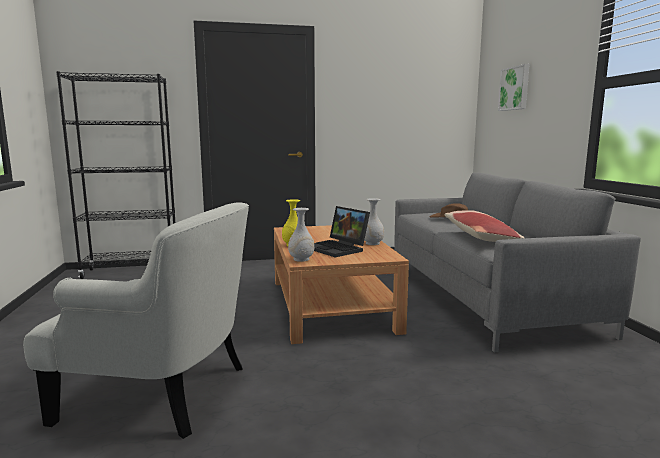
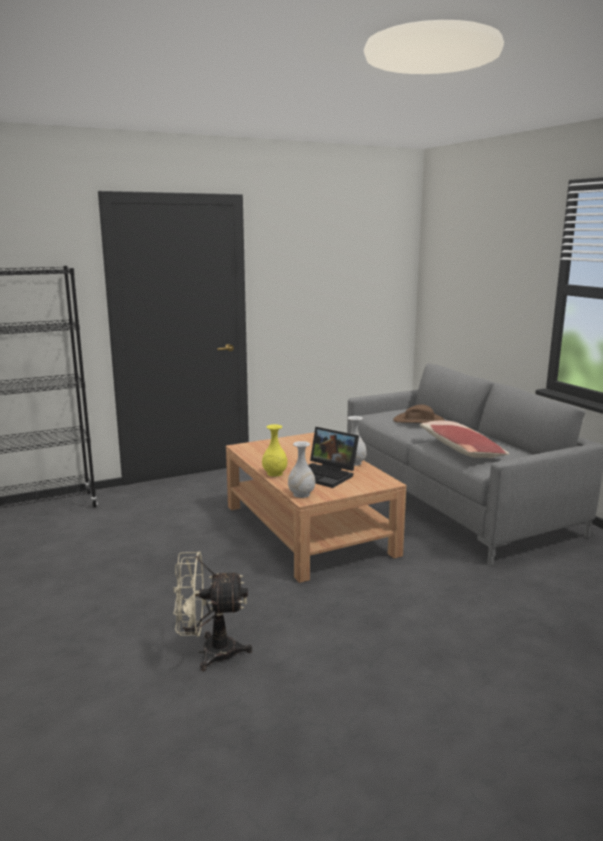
camera: 15 degrees left, 5 degrees up
(163, 391) = (209, 652): white armchair -> beige fan
(515, 88) = (467, 271): picture -> none

